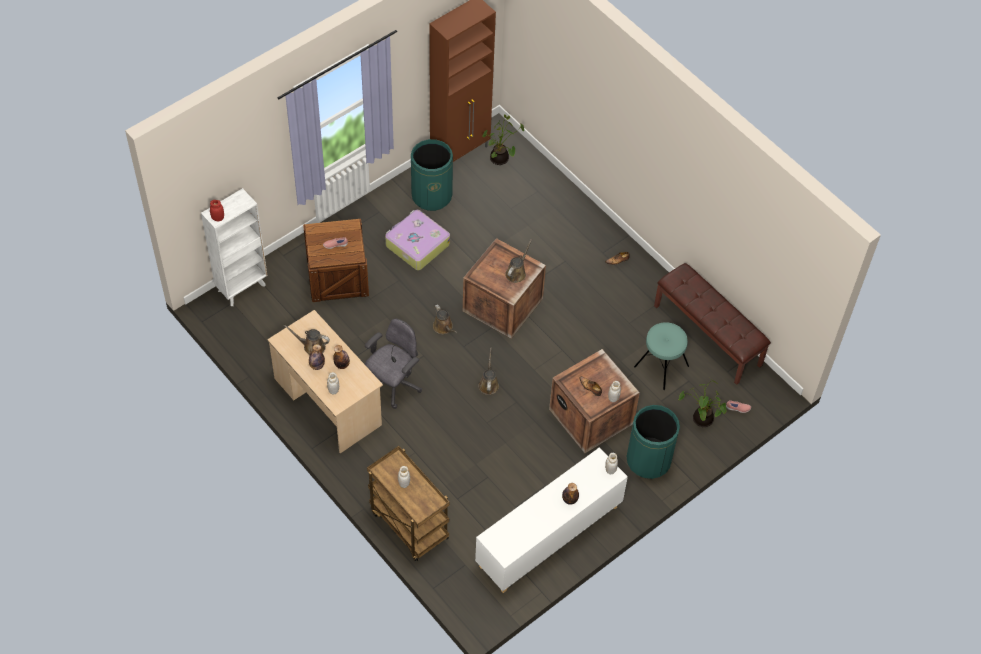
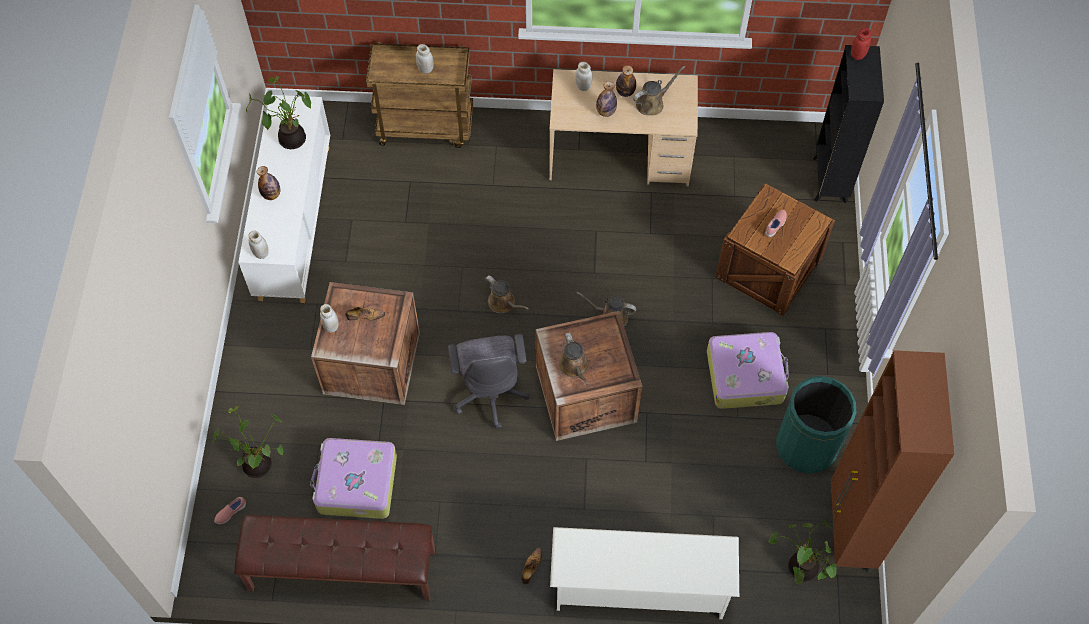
camera: 135 degrees right, 5 degrees up
(242, 287) = (829, 180): white bookcase -> black bookcase
(393, 385) = (585, 222): grey office chair -> grey office chair (490, 393)
(522, 526) = (291, 138): none -> potted plant
(578, 212) = (639, 587): none -> white shoe rack
(648, 460) = (272, 372): green trash can -> none
(661, 366) = (356, 484): turquoise stool -> suitcase

